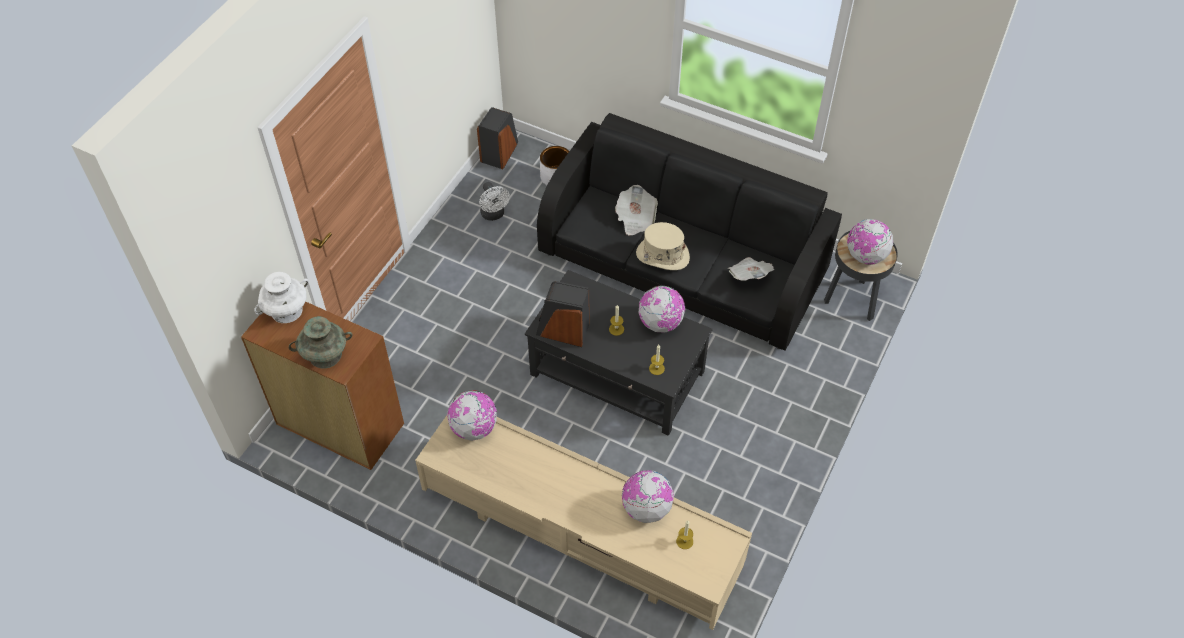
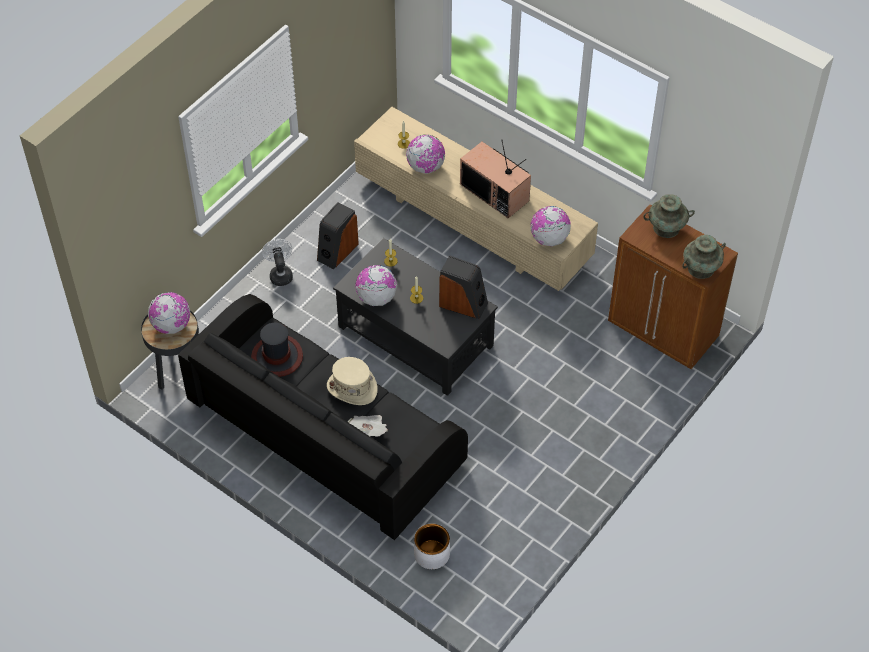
camera: 170 degrees left, 0 degrees up
(286, 311) = (701, 268): white vase -> turquoise vase
(494, 215) = (506, 516): white fan -> white fan (280, 274)
(500, 152) = (490, 597): speaker -> speaker (337, 251)
(548, 484) = (496, 192): none -> television
(749, 276) = (277, 356): newspaper -> hat

